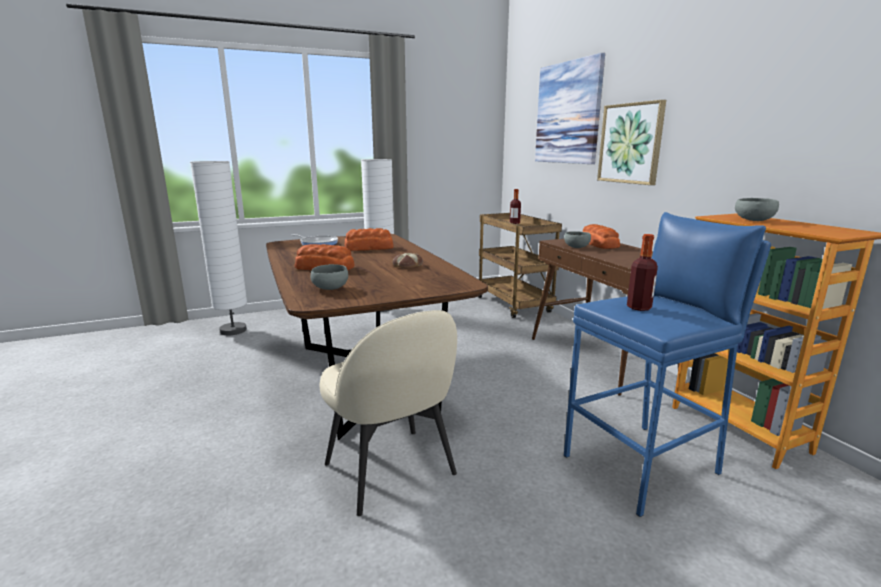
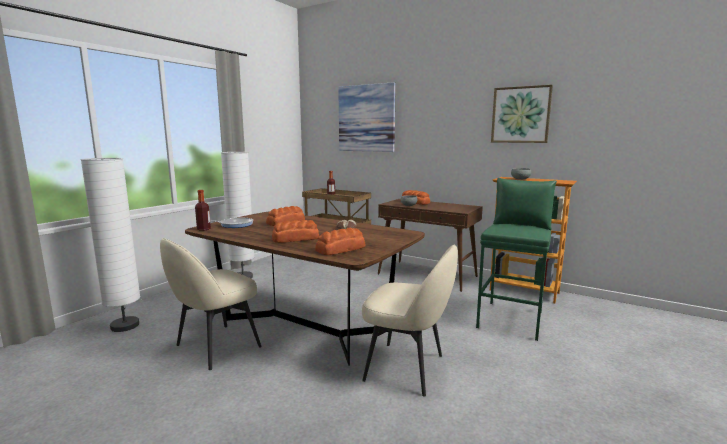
camera: 35 degrees left, 5 degrees down
(262, 372) = (216, 347): none -> beige chair
(330, 289) = (341, 249): grey bowl -> bread
(631, 143) = (422, 139): picture -> picture (520, 115)
(639, 307) = (512, 229): bottle -> bottle (203, 229)
(642, 465) = (511, 319): blue stool -> green stool

